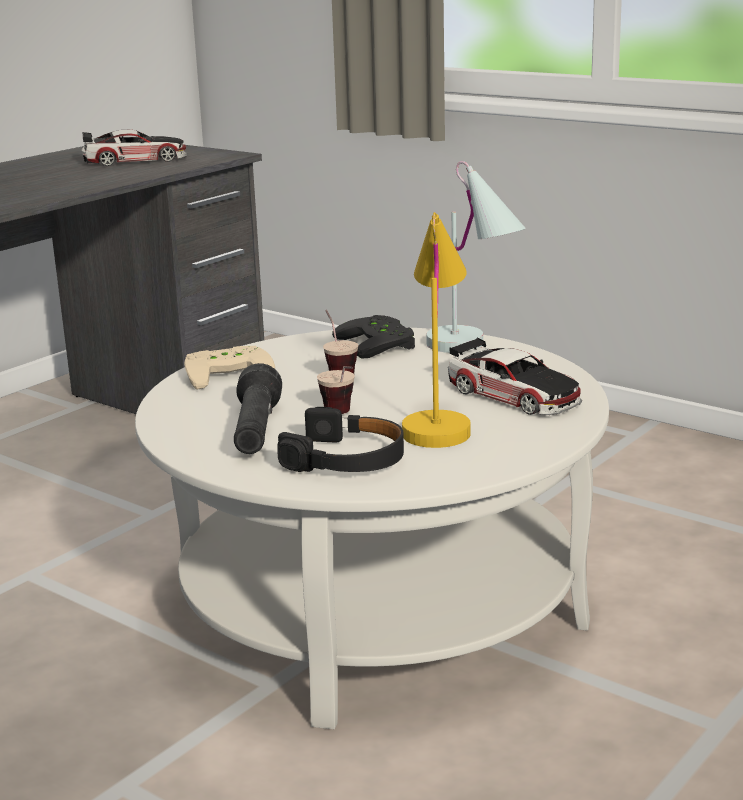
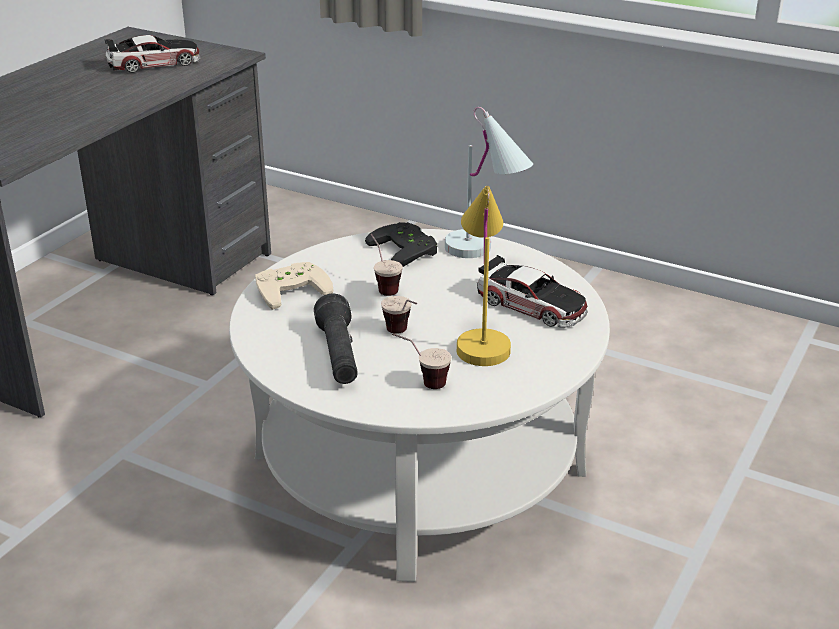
camera: 10 degrees left, 10 degrees up
(346, 459) = (421, 382): black headphones -> cup

